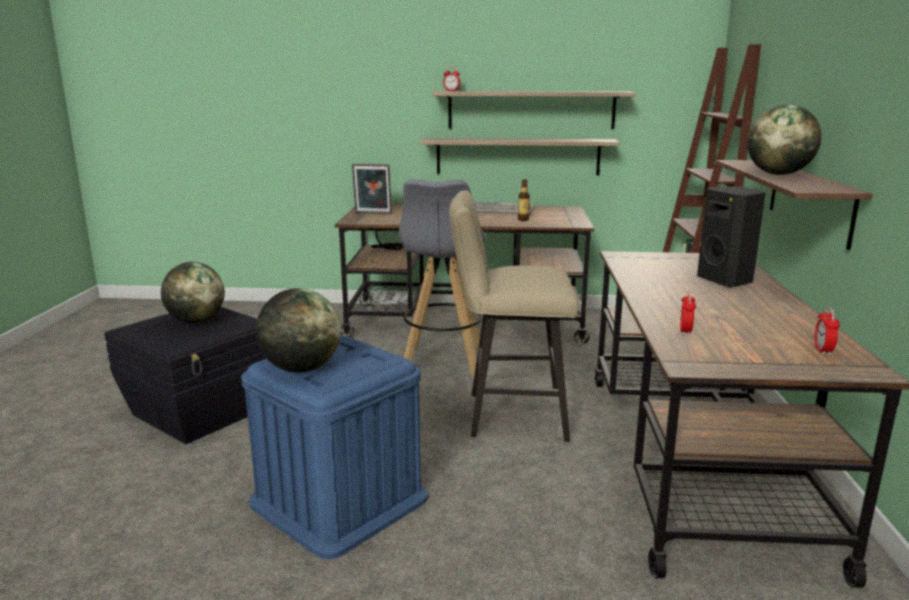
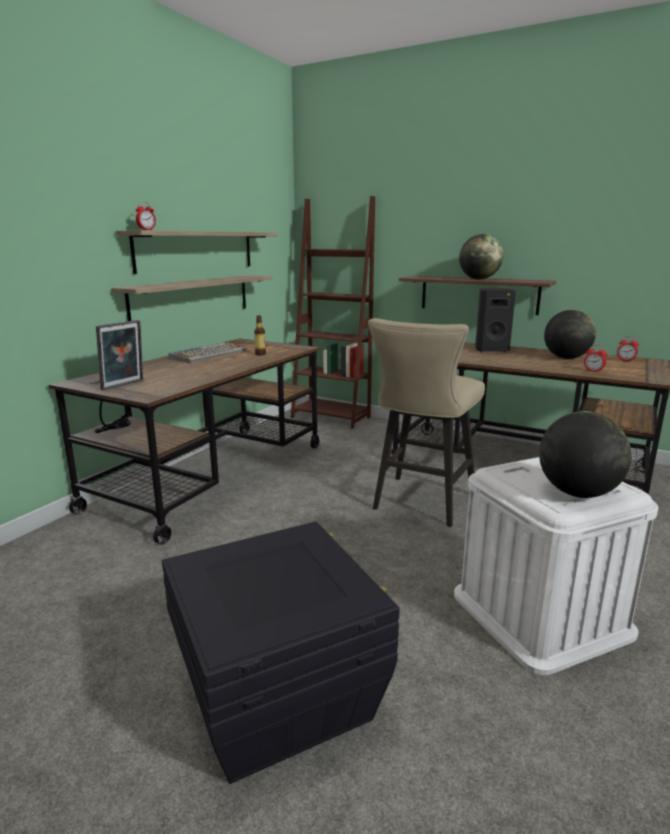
camera: 65 degrees left, 0 degrees up
(196, 321) = (252, 573): globe -> globe (566, 358)
(339, 500) = (540, 613): blue storage box -> white storage box
(442, 363) = (295, 507): grey stool -> none

